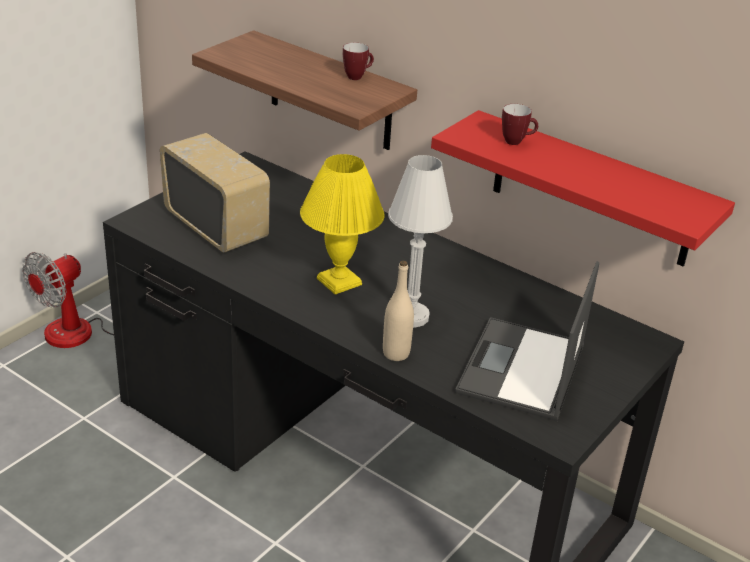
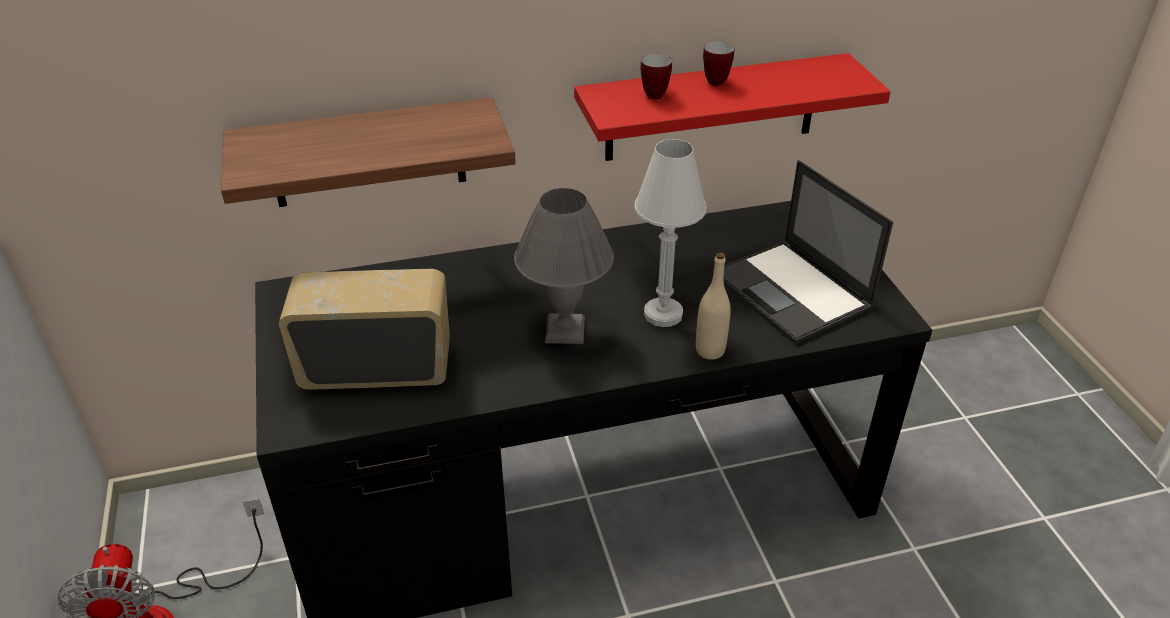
camera: 50 degrees left, 5 degrees up
(340, 282) = (566, 330): yellow table lamp -> grey table lamp
(357, 76) = (424, 116): mug -> mug (715, 80)

